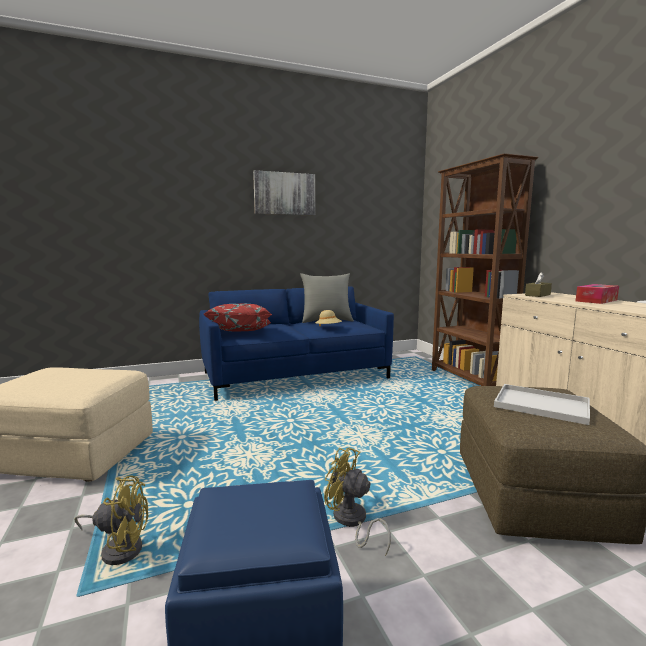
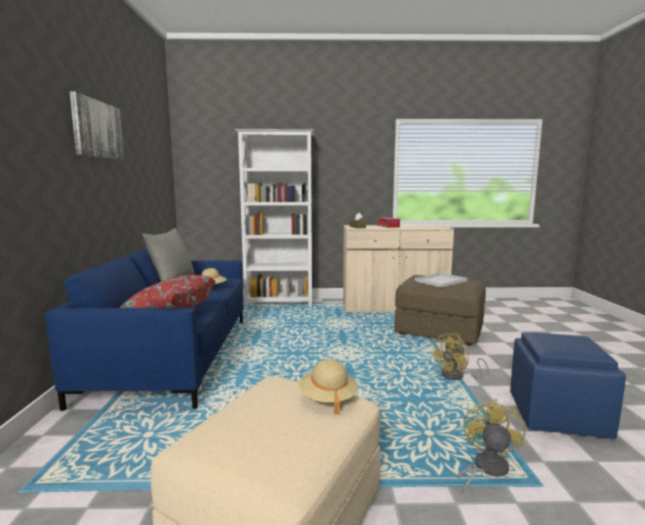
camera: 70 degrees left, 0 degrees up
(86, 386) = (328, 399): none -> beige hat
(469, 380) = (279, 303): brown bookcase -> white bookcase

